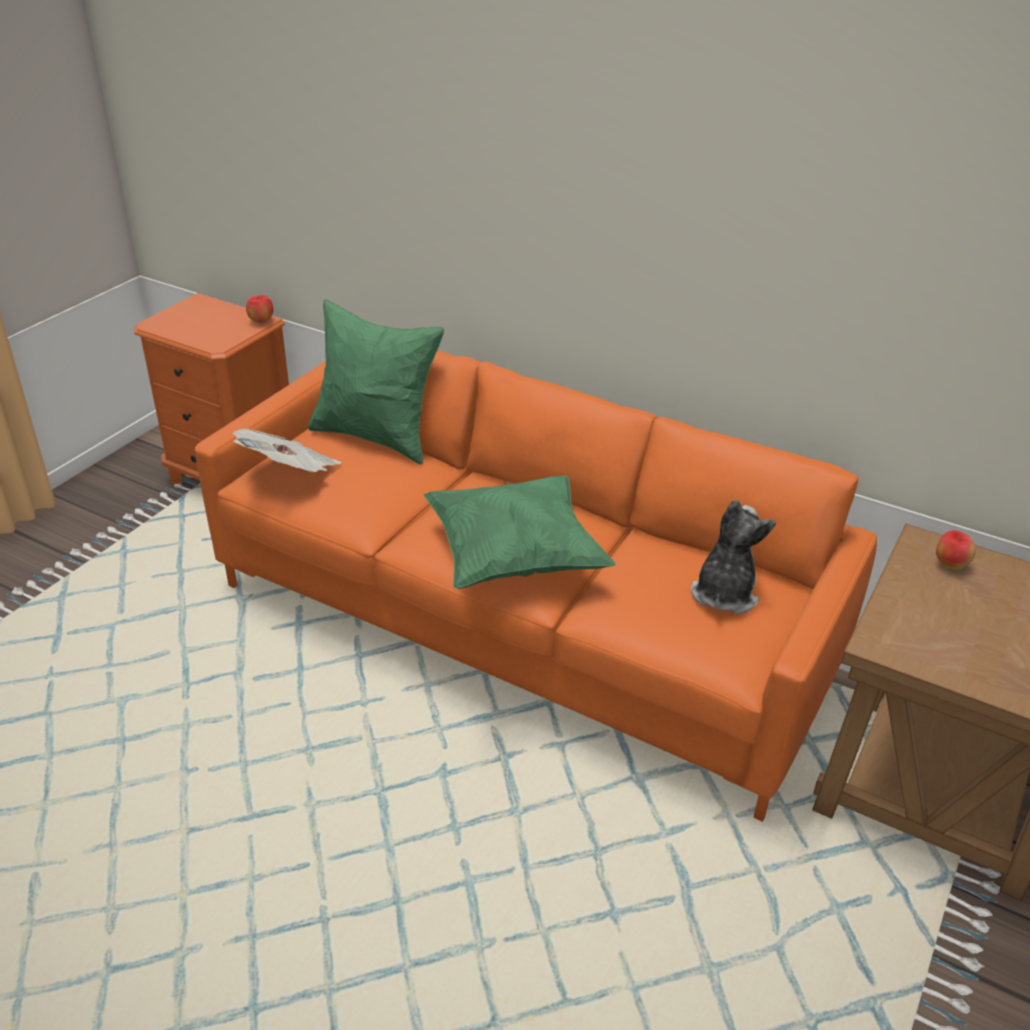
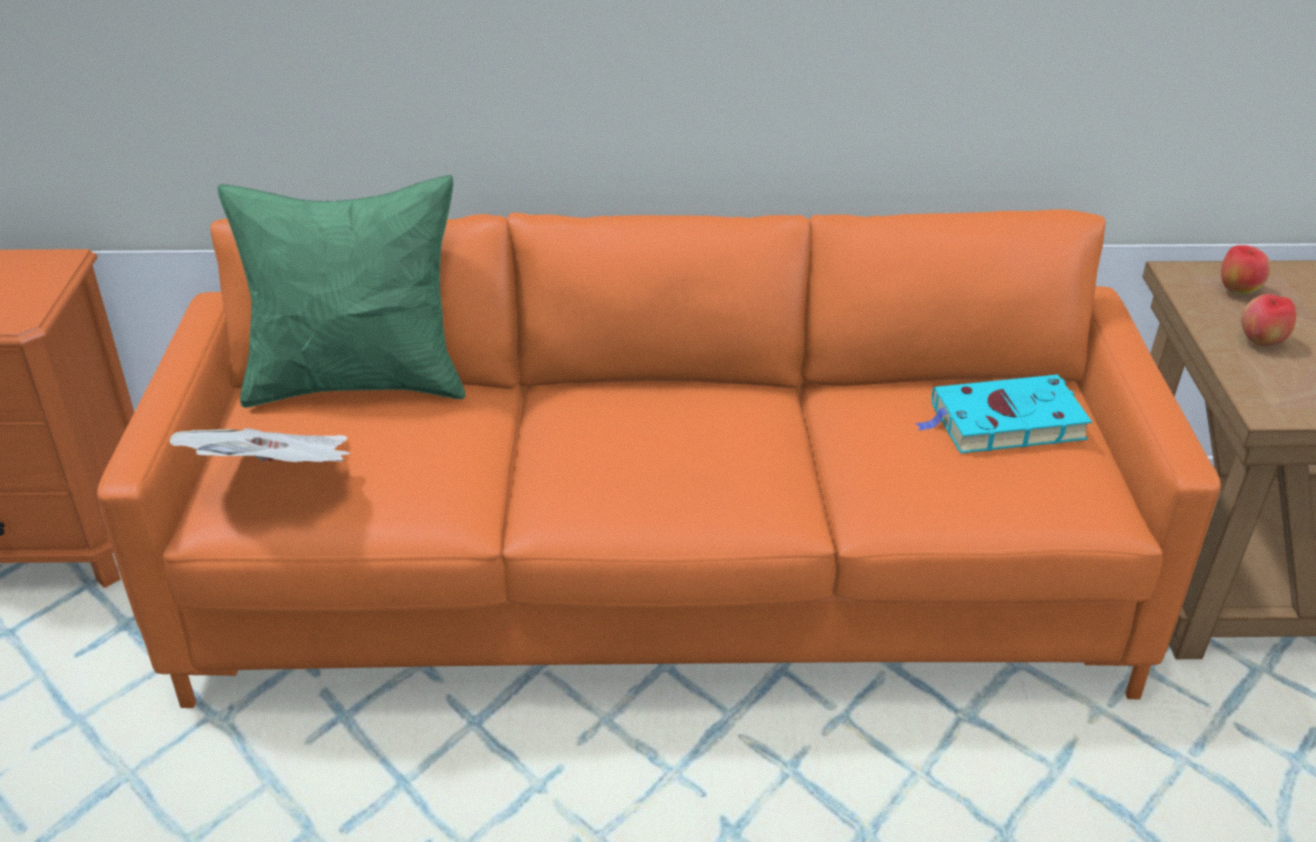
camera: 30 degrees left, 0 degrees up
(261, 321) = (59, 262): apple -> apple (1260, 342)
(514, 557) = (713, 477): green pillow -> none
(724, 593) = (1003, 422): plush toy -> turquoise book

